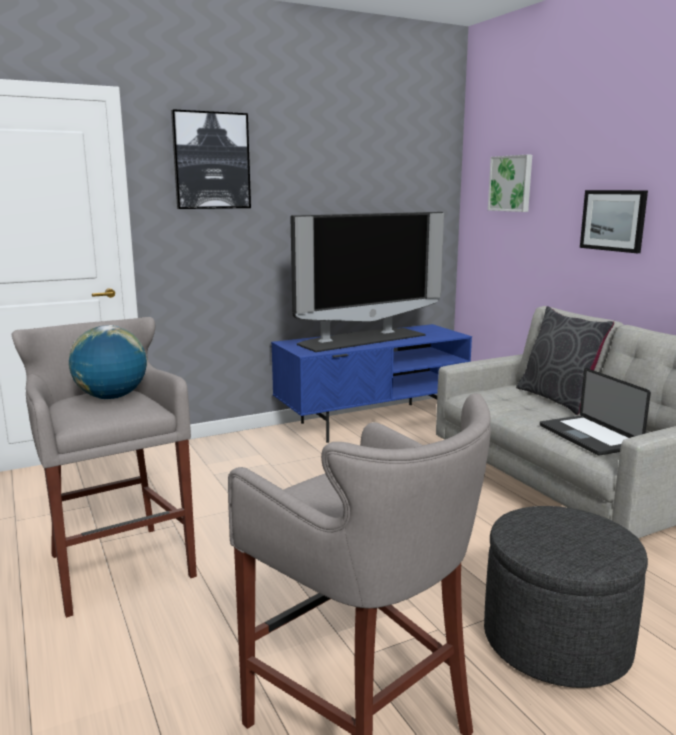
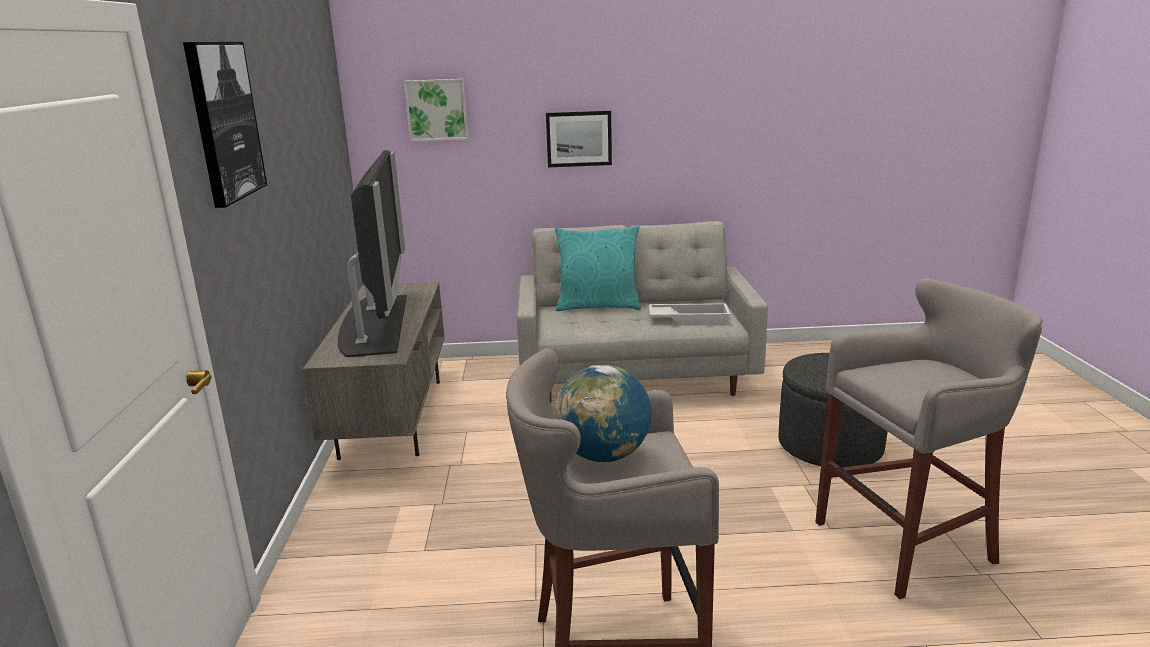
camera: 65 degrees left, 5 degrees up
(372, 421) = (392, 417): blue tv stand -> grey tv stand
(557, 399) = (598, 306): grey pillow -> turquoise pillow
(588, 436) = (689, 318): laptop -> white tray

